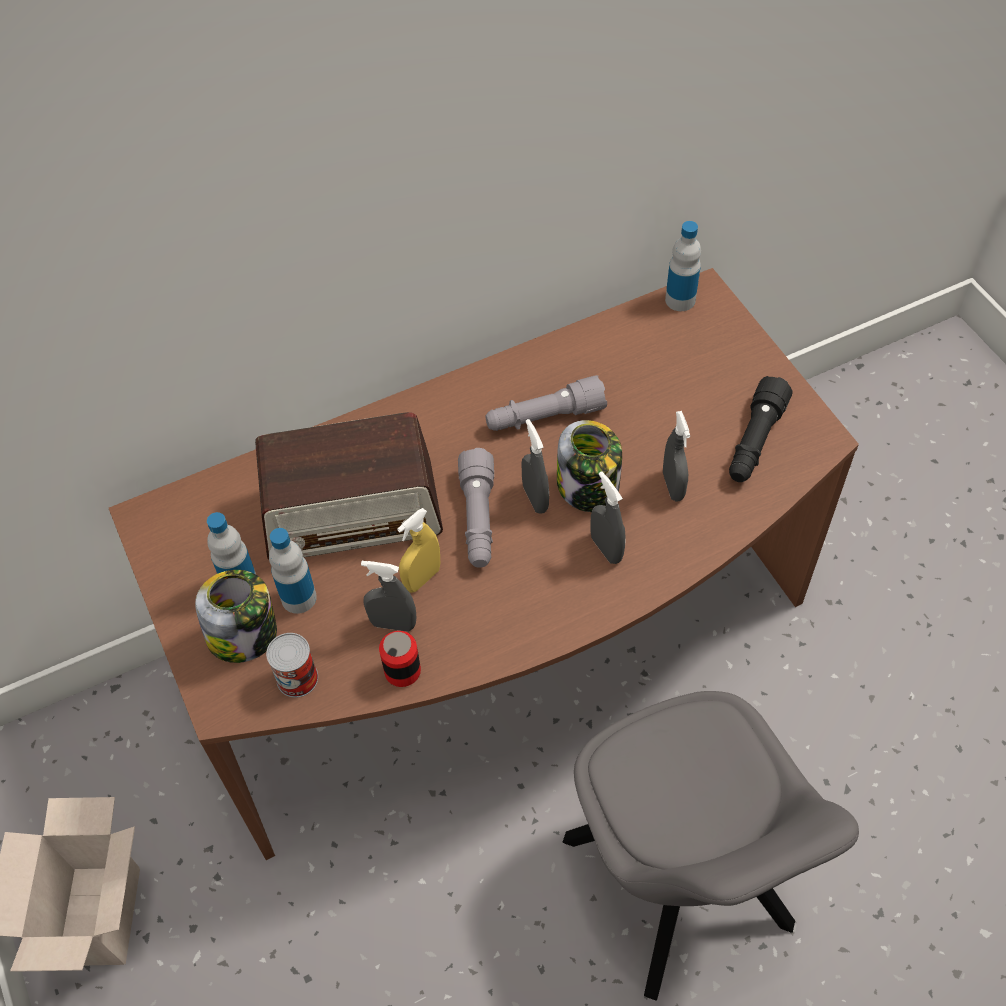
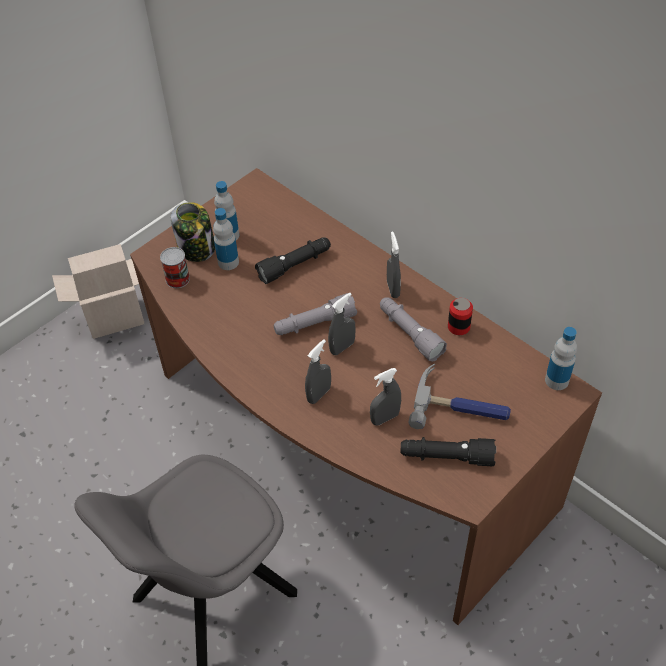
camera: 70 degrees right, 5 degrees down
(353, 512) = (295, 265): radio -> black flashlight
(393, 624) = (226, 308): grey spray bottle -> grey spray bottle (393, 289)
(402, 671) = (197, 322): can -> can (458, 327)
(422, 578) = (261, 311): yellow spray bottle -> none
(588, 488) = (363, 372): jar -> none
(683, 402) = (461, 406): none -> hammer

